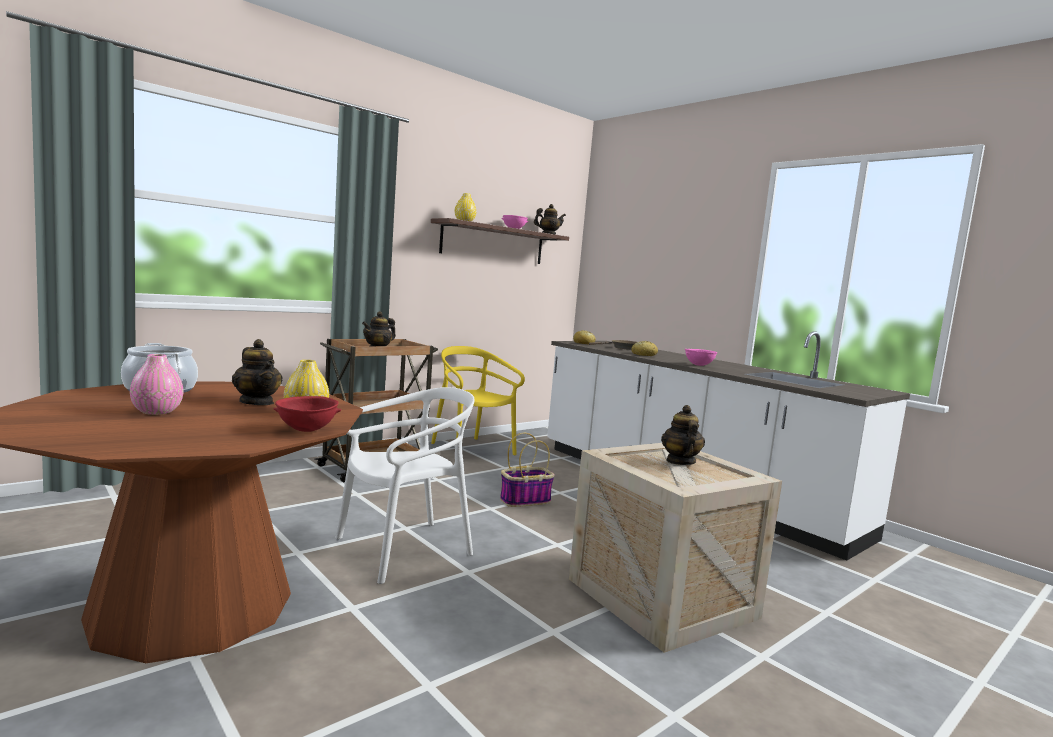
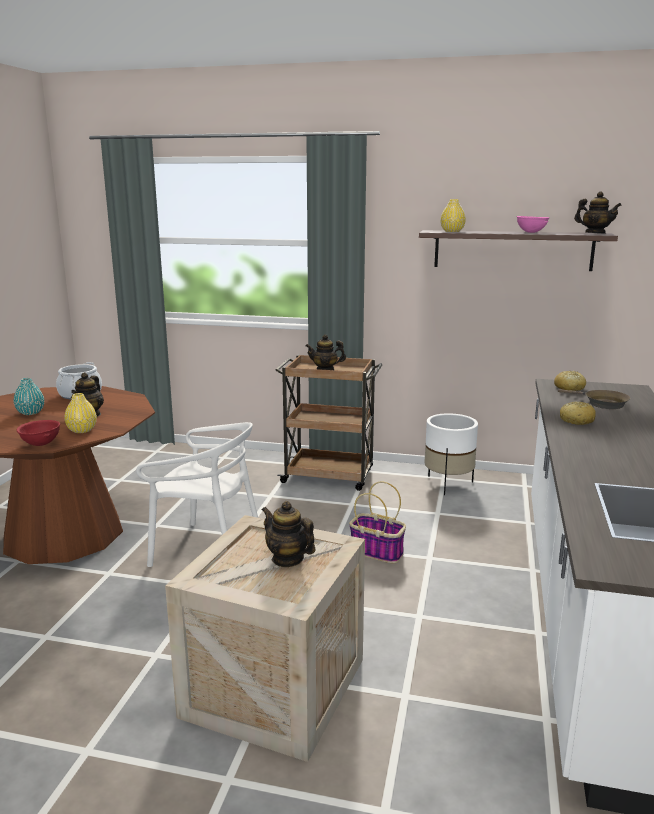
camera: 55 degrees right, 10 degrees up
(157, 412) = (30, 412): pink vase -> turquoise vase
(471, 450) = (448, 484): yellow chair -> white planter
(680, 461) = (287, 559): teapot -> teapot turned 105 degrees counterclockwise
(698, 365) = (583, 453): pink bowl -> none

